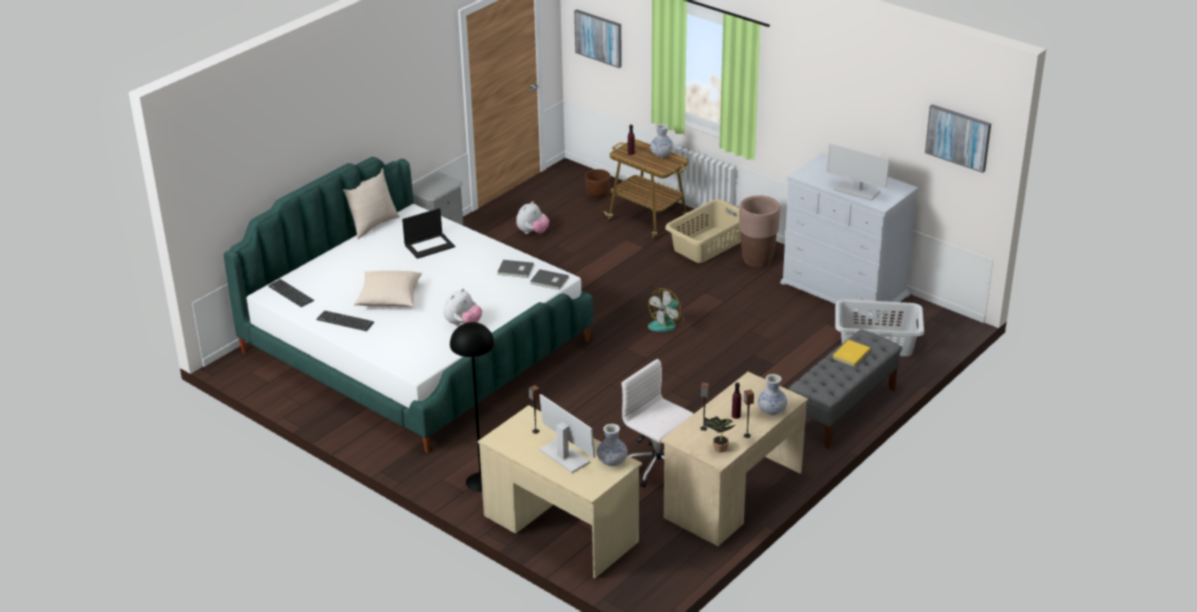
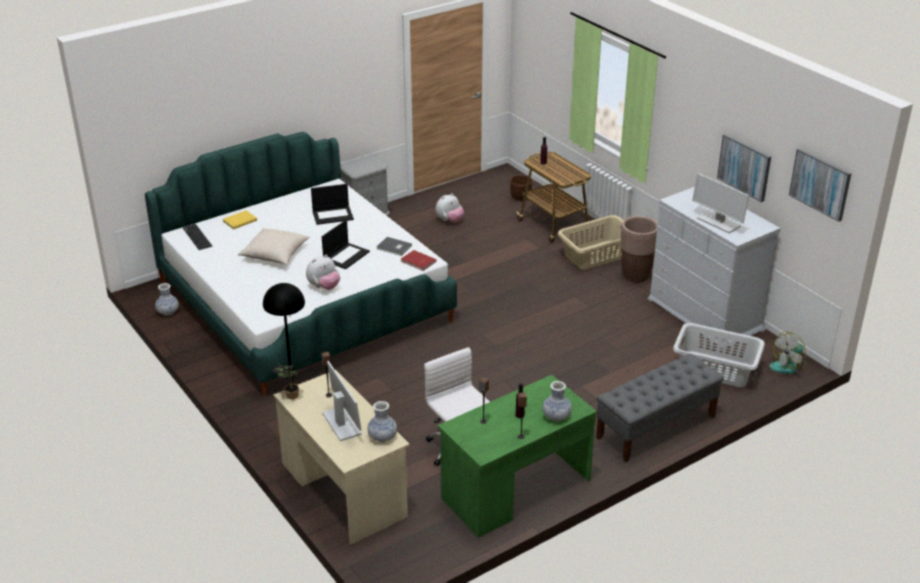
camera: 15 degrees right, 0 degrees up
(345, 321) = (227, 268): keyboard -> none
(372, 225) = (296, 191): beige pillow -> none
(468, 287) = (346, 256): none -> laptop
(549, 281) = (418, 262): grey book -> red book
(599, 38) = (537, 58): picture -> picture (744, 167)
(661, 154) = (569, 167): vase -> vase (168, 312)
(666, 323) = (528, 318): fan -> fan (788, 366)
(718, 448) = (487, 444): potted plant -> potted plant (290, 395)
(733, 495) = (515, 490): beige desk -> green desk
(850, 354) = (668, 375): yellow book -> yellow book (239, 220)

